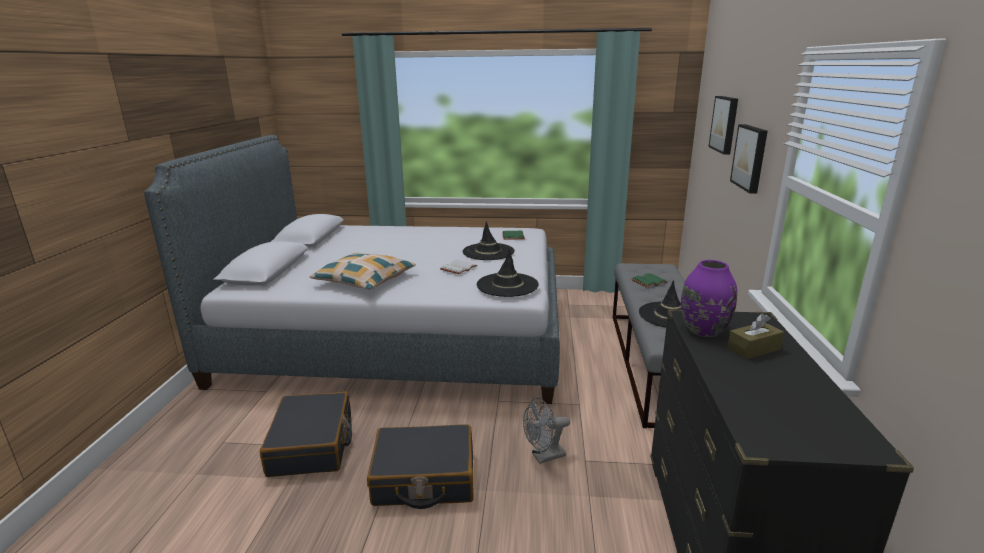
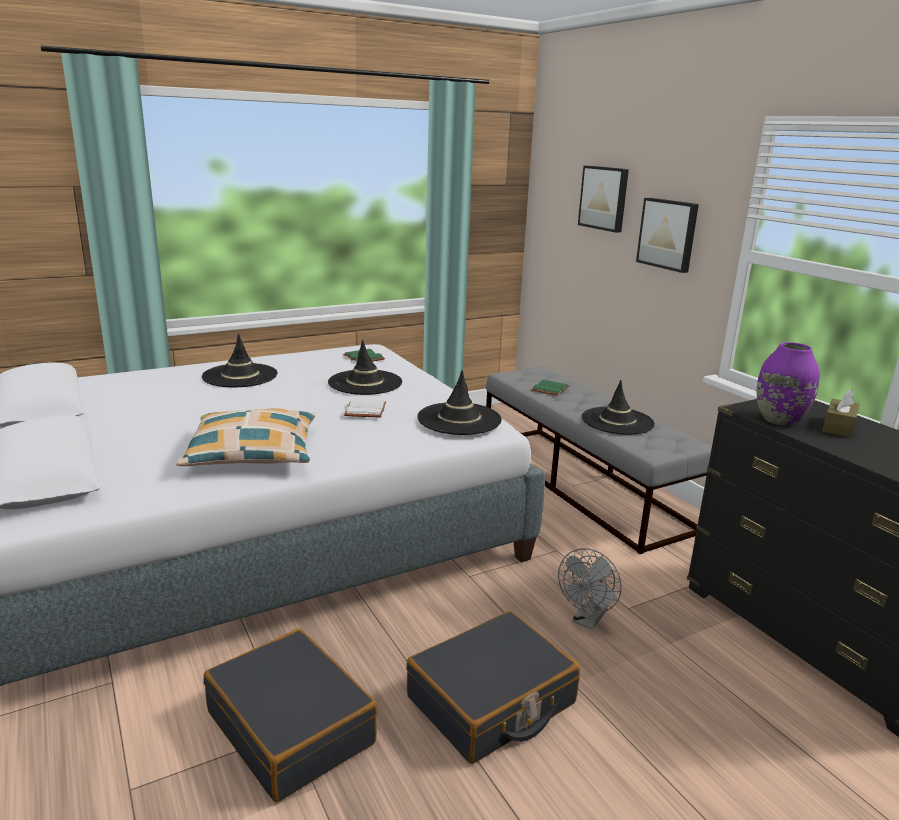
camera: 35 degrees left, 0 degrees up
(424, 236) = (240, 376): none -> black hat

